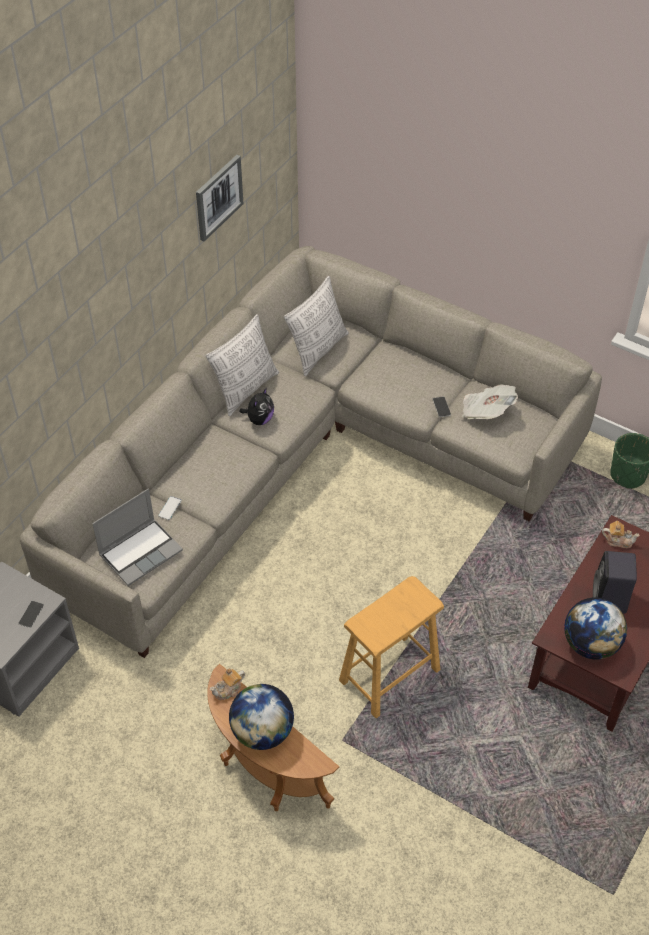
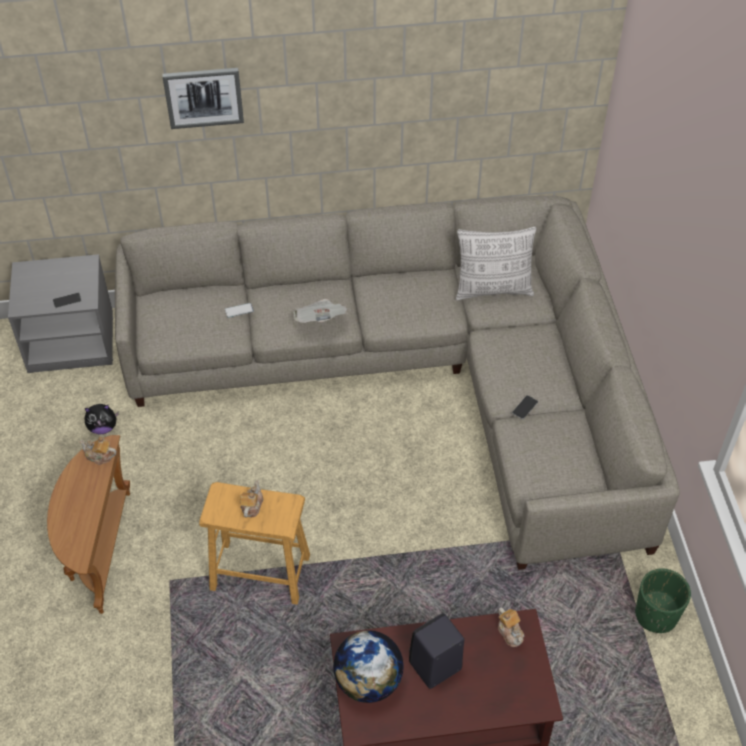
camera: 50 degrees right, 0 degrees up
(141, 552) = (181, 322): laptop -> none
(218, 197) = (465, 86): picture -> picture (203, 97)
(246, 389) = (401, 275): pillow -> none
(259, 419) = (380, 303): plush toy -> plush toy (103, 428)
(262, 732) = (78, 503): globe -> none
(392, 612) = (251, 506): none -> teapot
(486, 411) = (553, 440): newspaper -> newspaper (320, 321)

